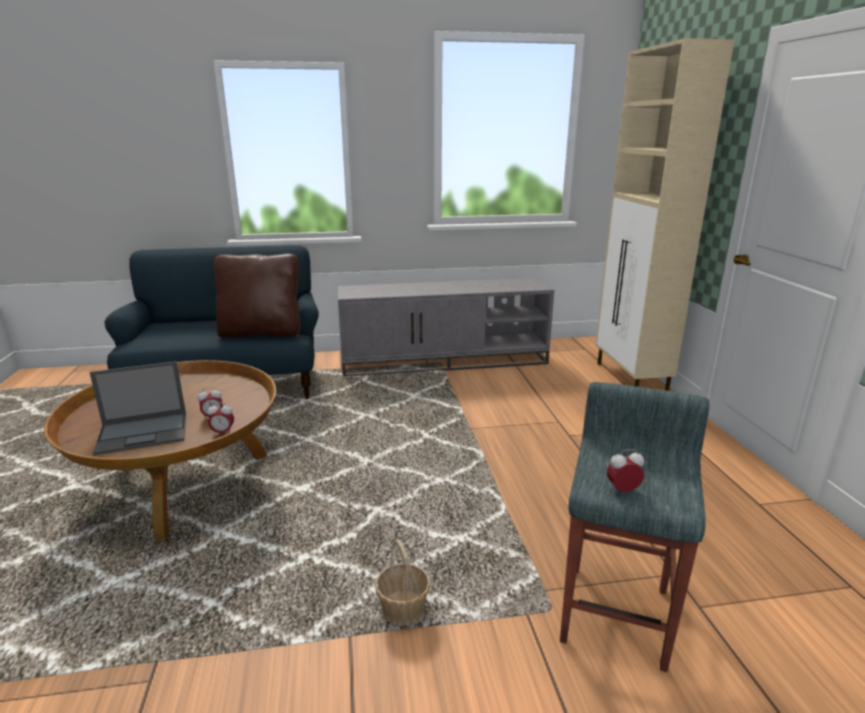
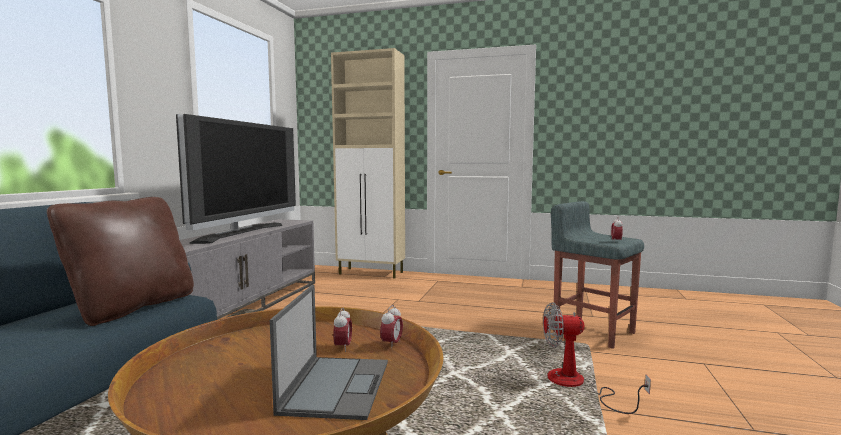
camera: 65 degrees left, 15 degrees down
(403, 610) = (577, 385): basket -> fan
(442, 288) = (241, 232): none -> television

